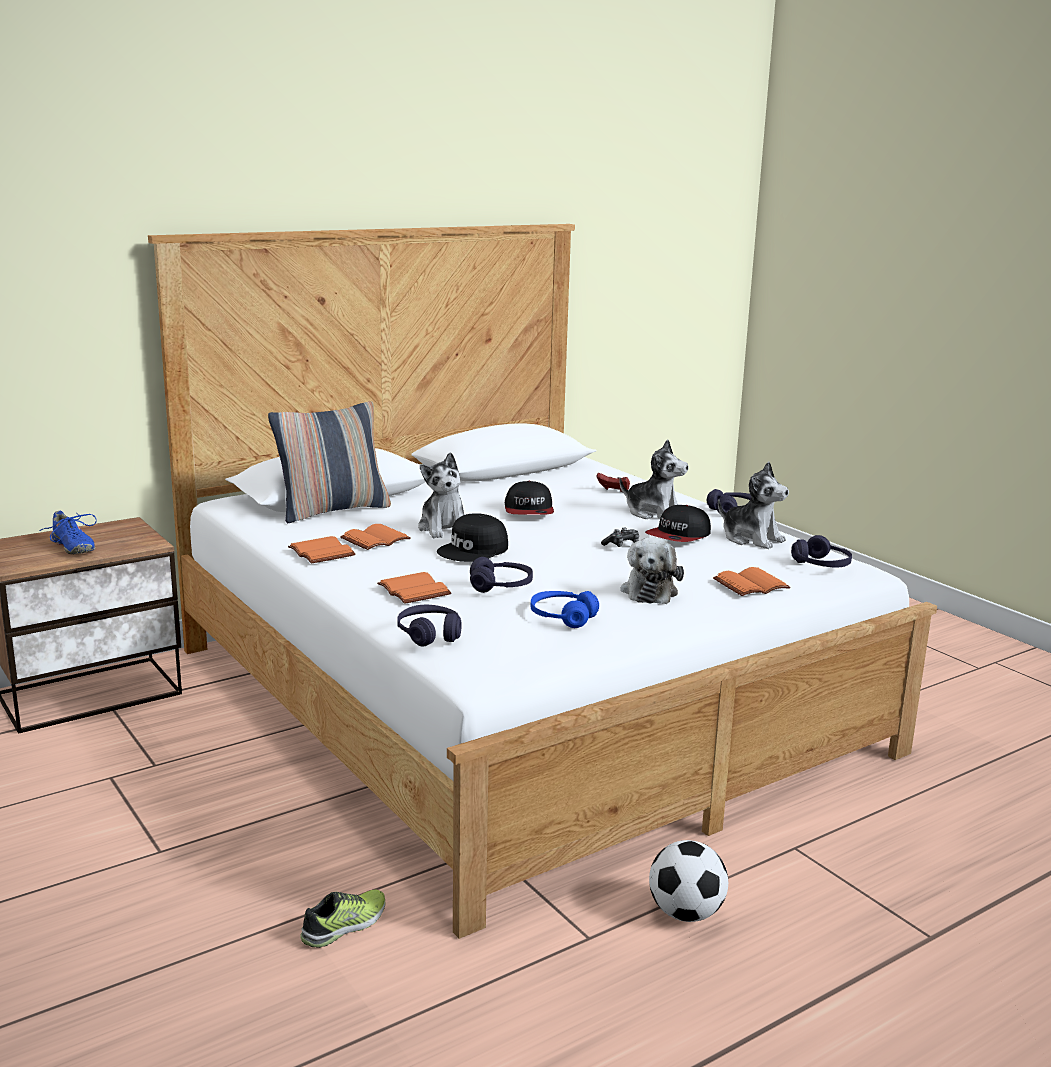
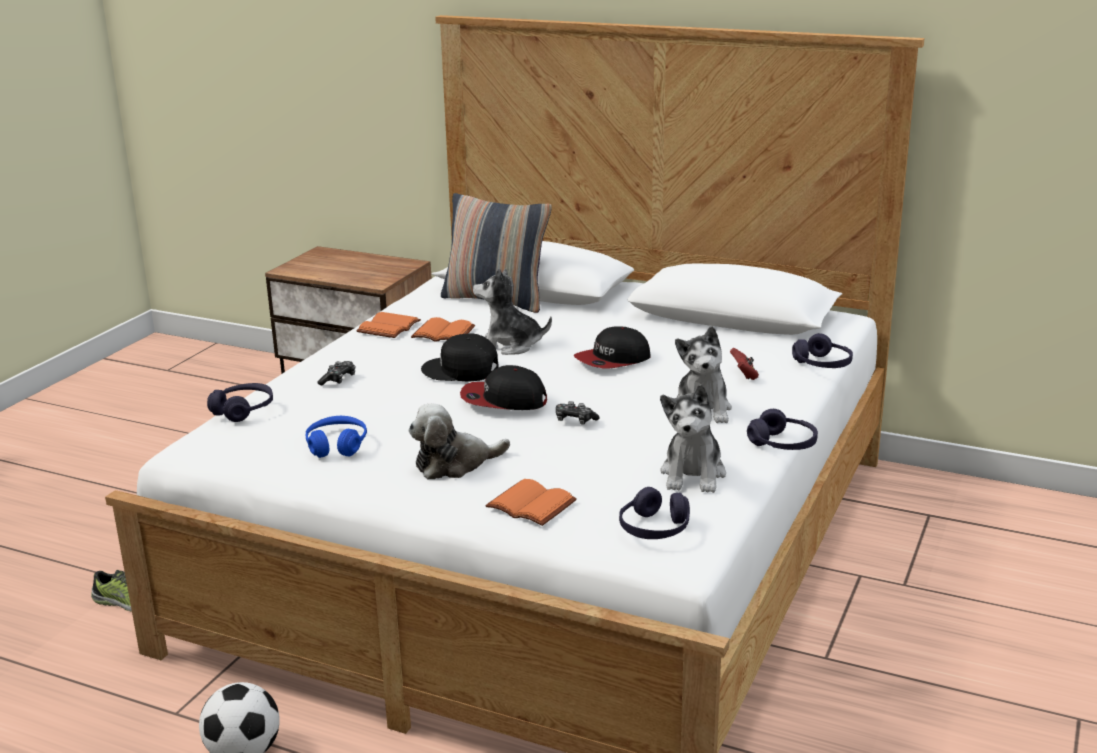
camera: 60 degrees right, 5 degrees up
(72, 547) = (340, 268): blue shoe -> none
(416, 590) = (338, 379): orange book -> game controller
(444, 528) = (510, 345): plush toy -> plush toy turned 60 degrees clockwise
(501, 586) = (374, 402): purple headphones -> purple headphones (822, 364)
(679, 536) = (637, 437): cap -> cap (503, 400)

